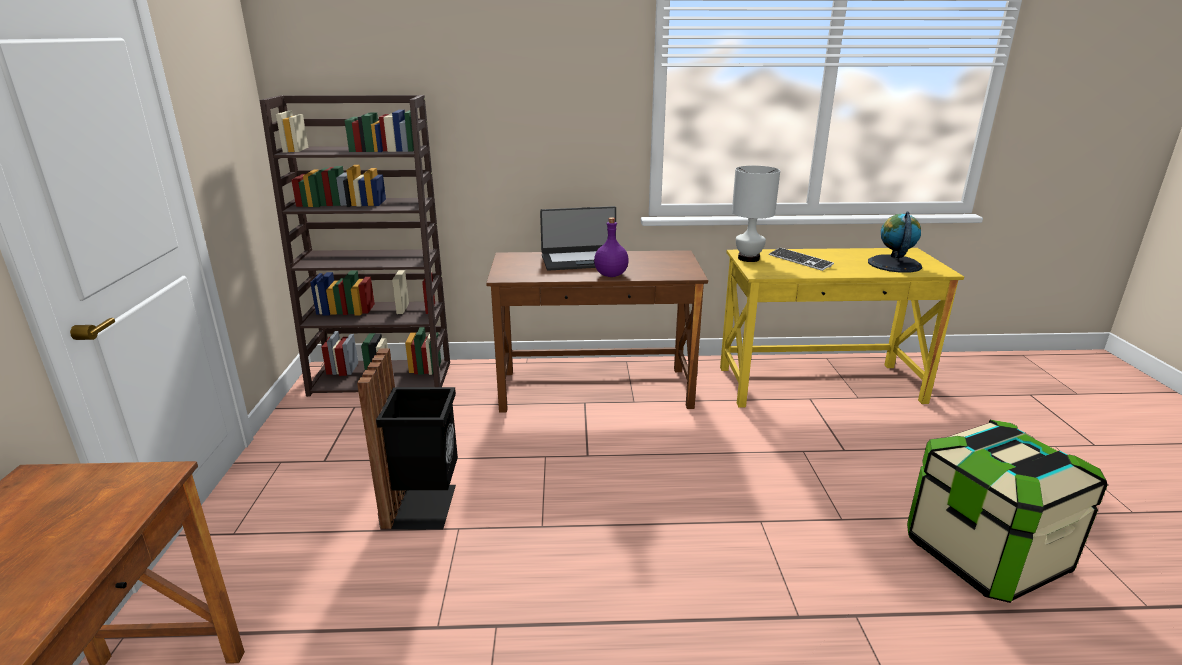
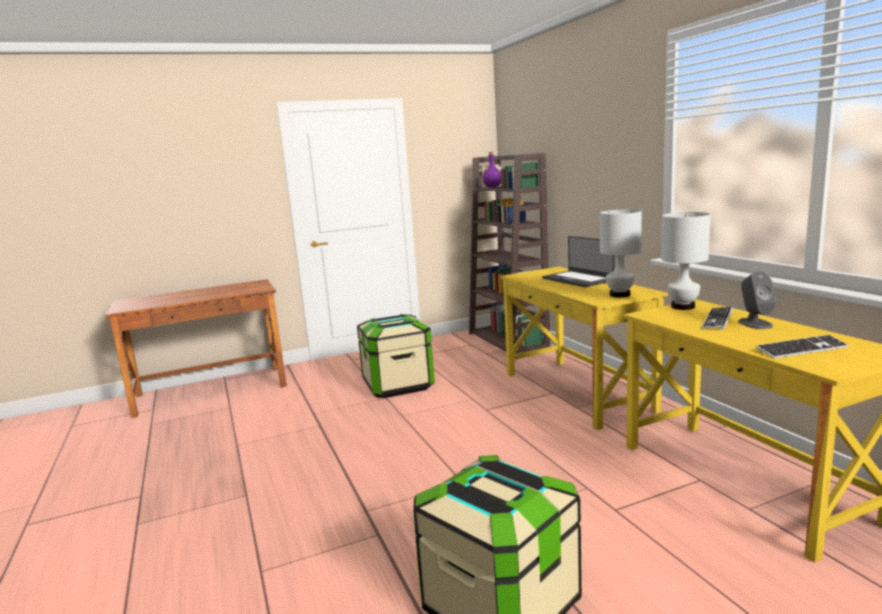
camera: 70 degrees right, 10 degrees down
(424, 505) = (398, 385): black trash can -> storage box
(595, 389) = (577, 391): brown desk -> yellow desk
(610, 275) = (559, 288): purple bottle -> purple bottle (492, 187)
(675, 263) = (620, 294): none -> white table lamp
(821, 256) = (754, 323): none -> grey speaker
(894, 264) = (801, 349): globe -> keyboard

